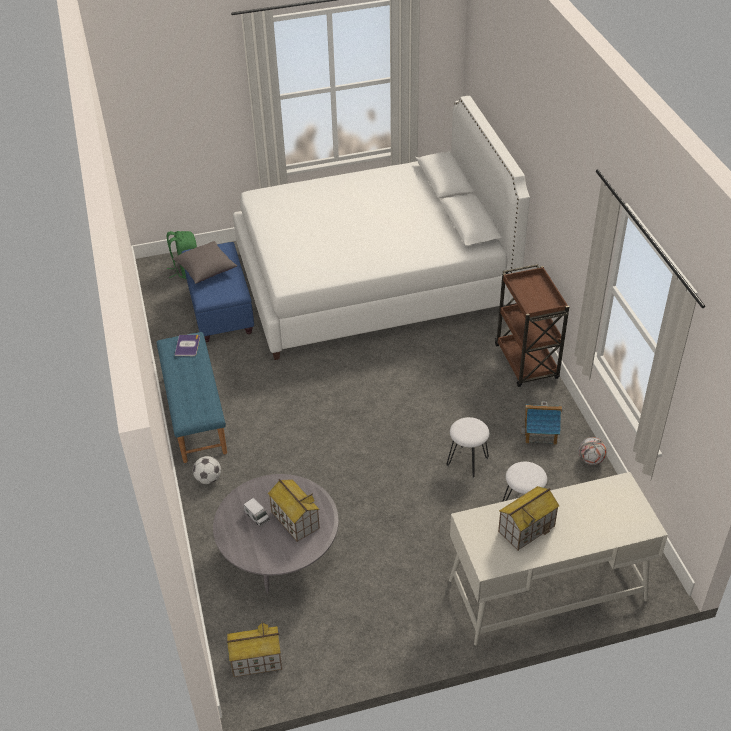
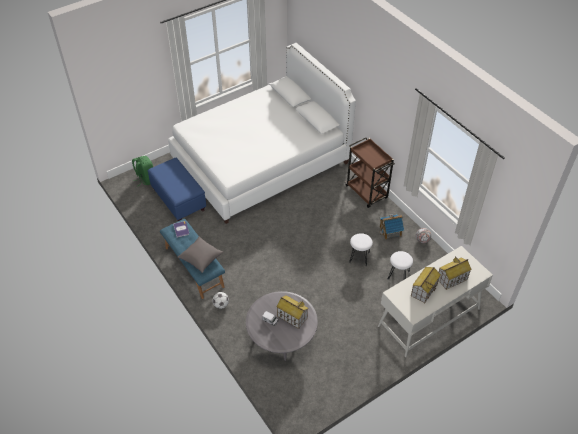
camera: 20 degrees left, 5 degrees up
(206, 270) = (169, 179): grey pillow -> grey pillow (201, 259)
(256, 661) = (296, 399): toy house -> toy house (452, 279)

